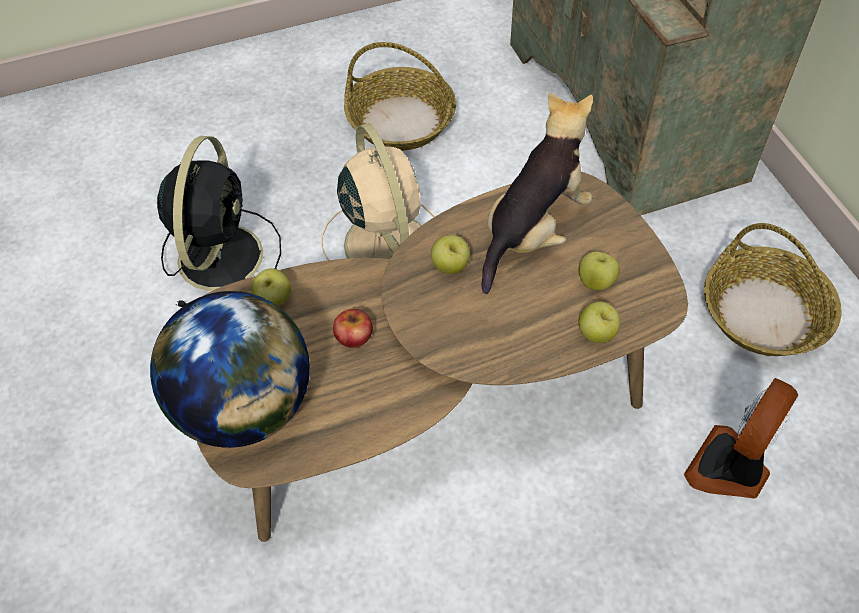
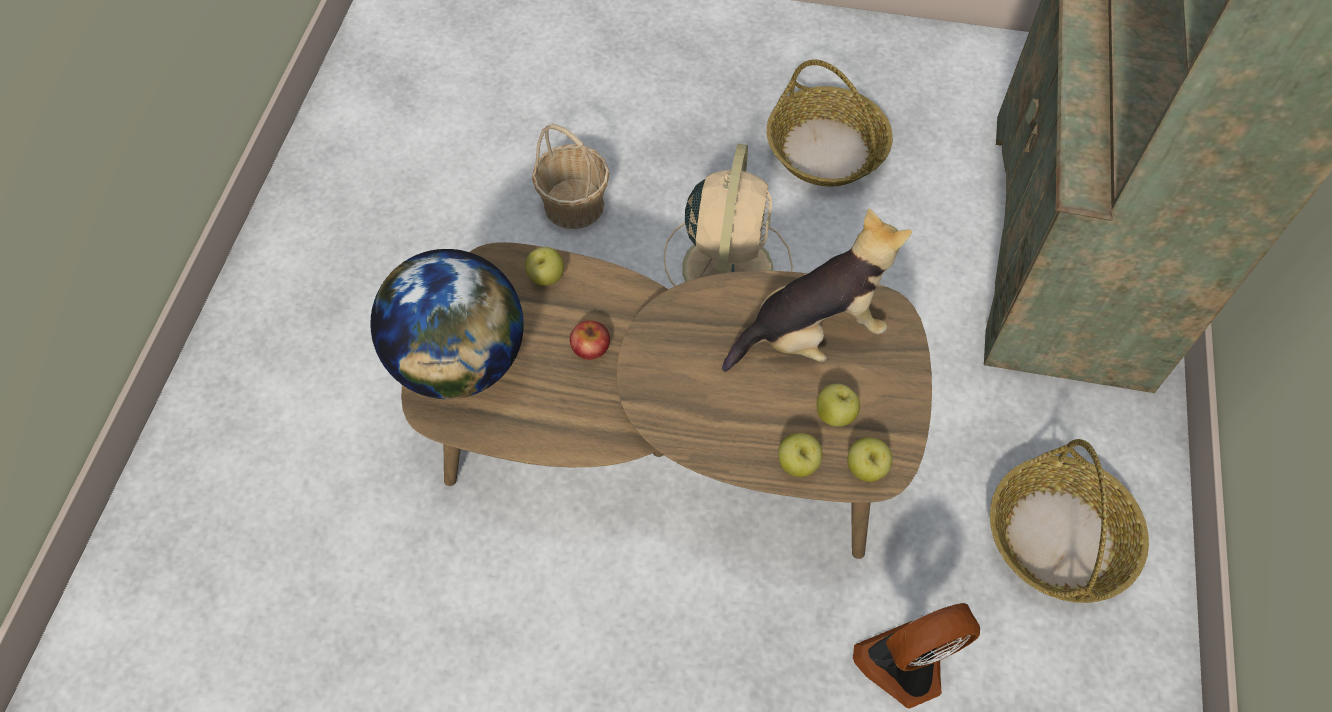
camera: 30 degrees right, 5 degrees up
(221, 254) = (574, 204): black fan -> basket
(450, 266) = (710, 328): apple -> apple (866, 469)

